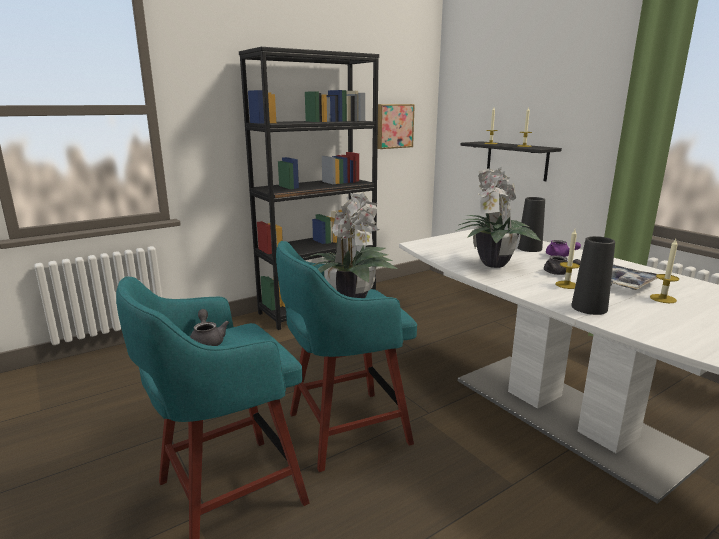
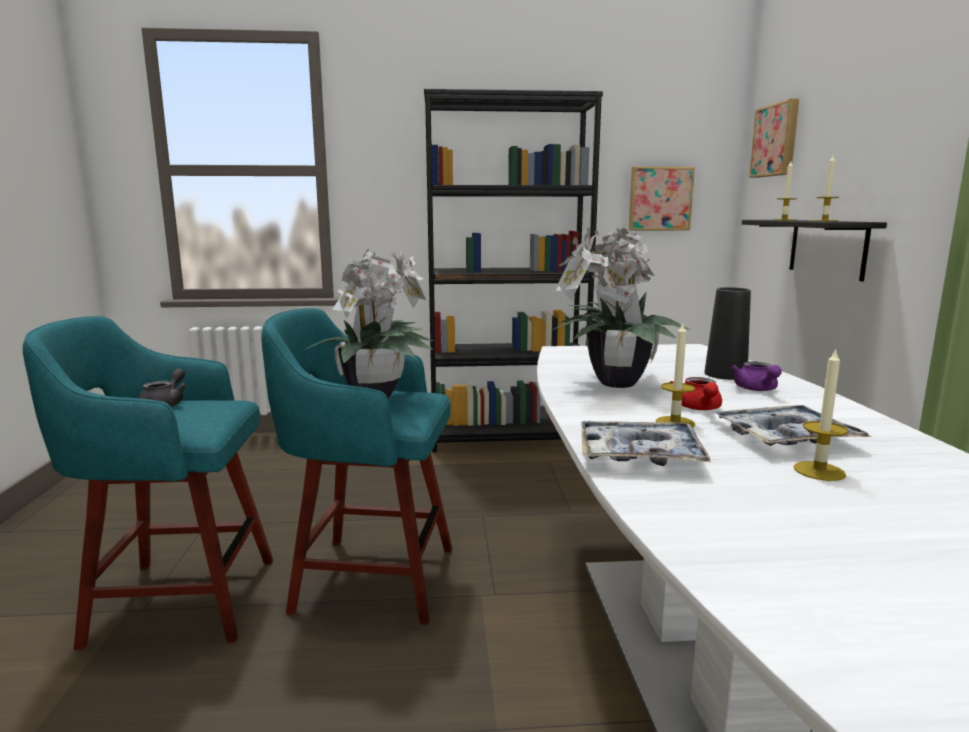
camera: 30 degrees right, 5 degrees down
(468, 89) = (776, 140): none -> picture
(559, 273) = (698, 408): grey teapot -> red teapot
(589, 308) = (639, 455): black vase -> tray

